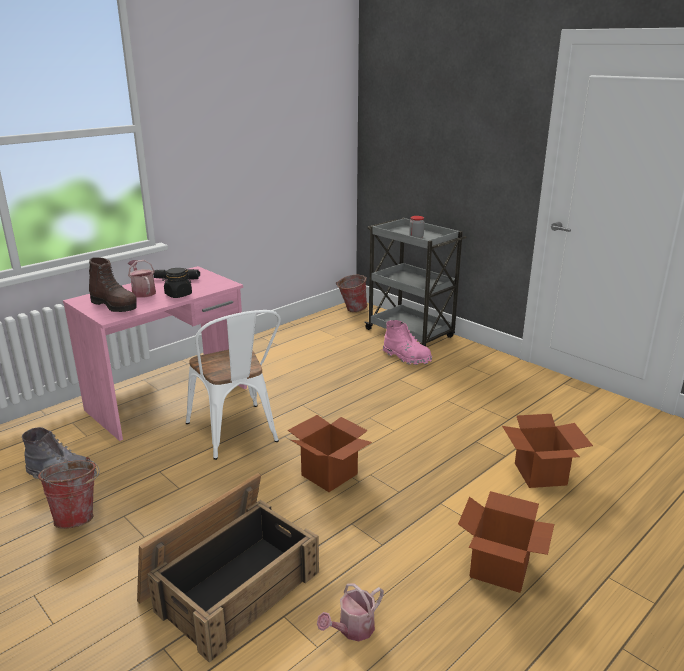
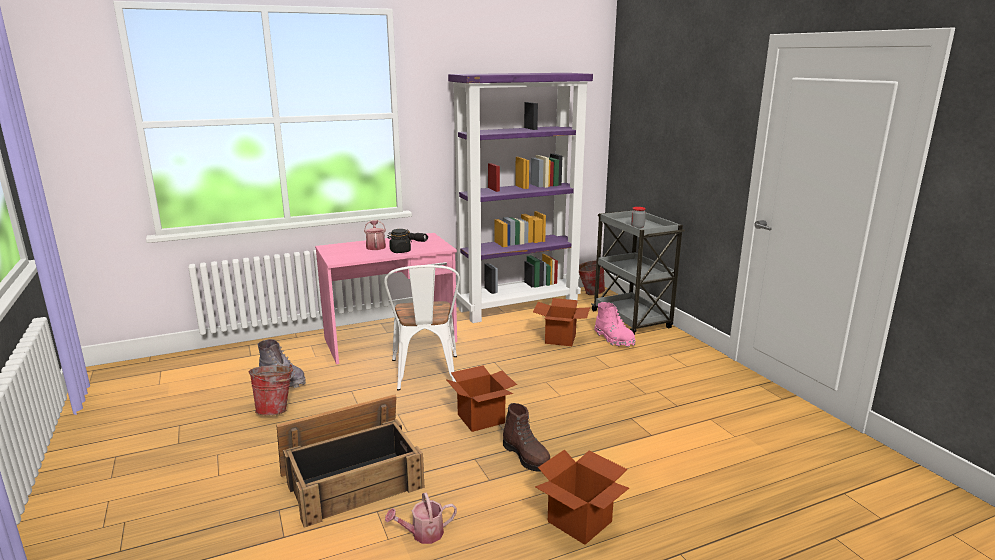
camera: 20 degrees right, 5 degrees down
(114, 305) = (347, 253): brown boot -> brown boot (526, 456)
(288, 336) = (518, 306): none -> purple bookcase
(540, 474) = (674, 456): cardboard box -> cardboard box (560, 339)

